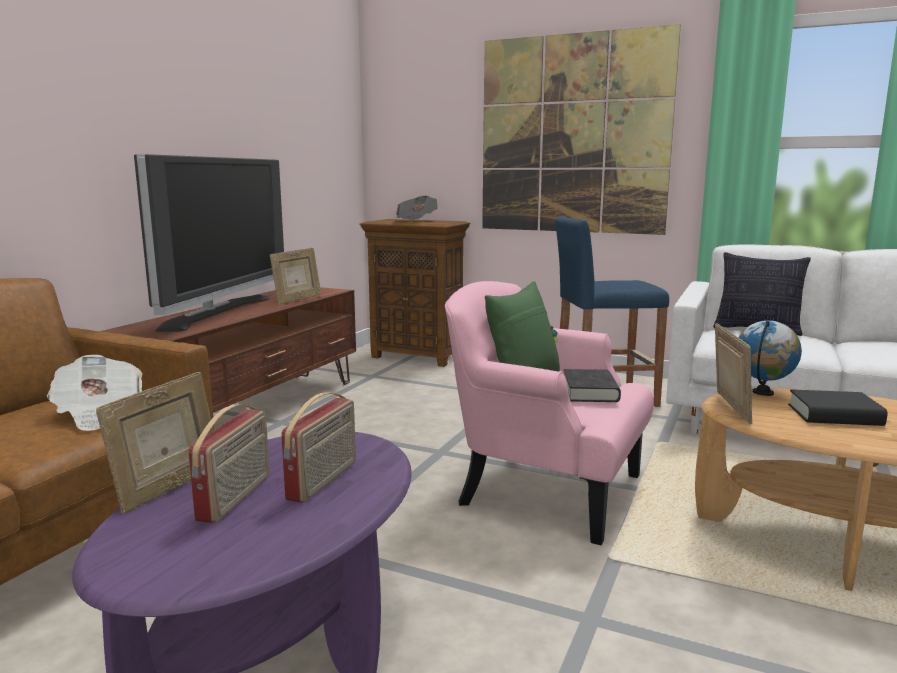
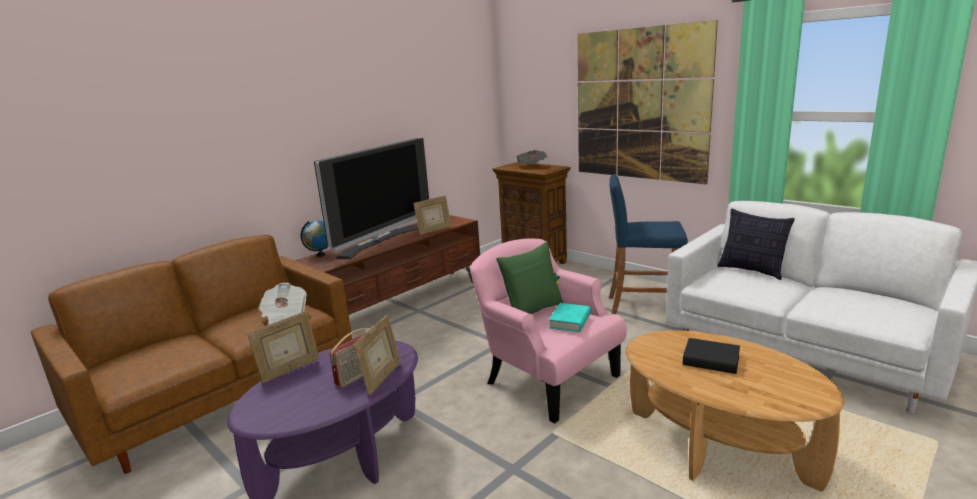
camera: 20 degrees right, 5 degrees up
(236, 498) = (315, 380): radio -> none
(590, 392) = (570, 321): black book -> turquoise book
(729, 409) = (640, 347): picture frame -> picture frame (382, 378)
(763, 393) = (682, 335): globe -> globe (321, 255)

